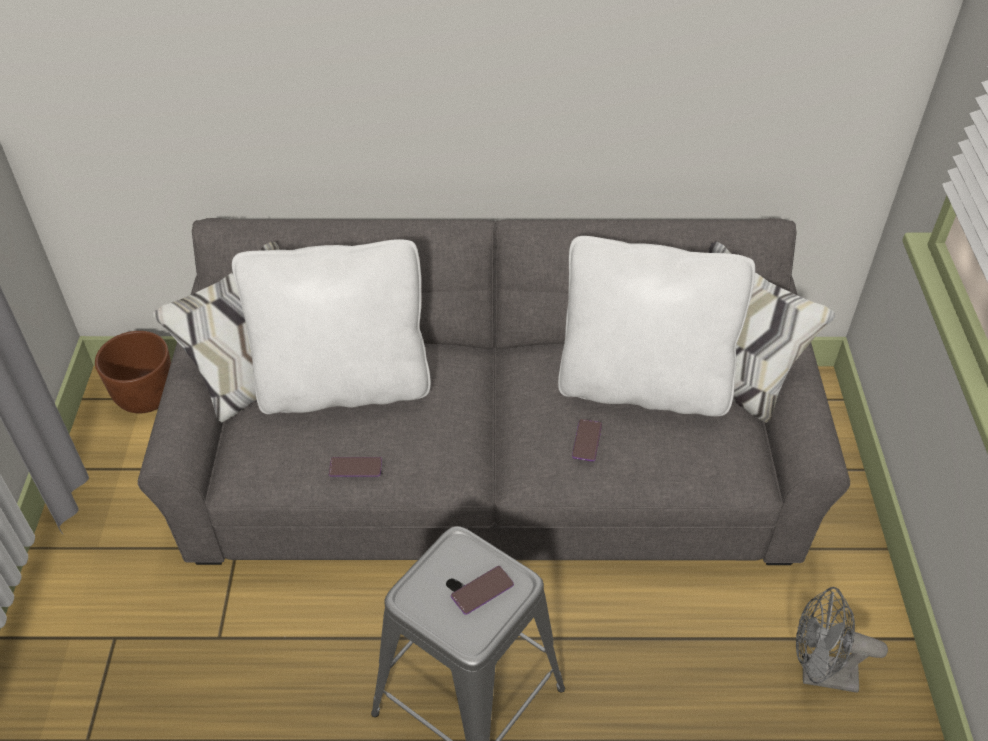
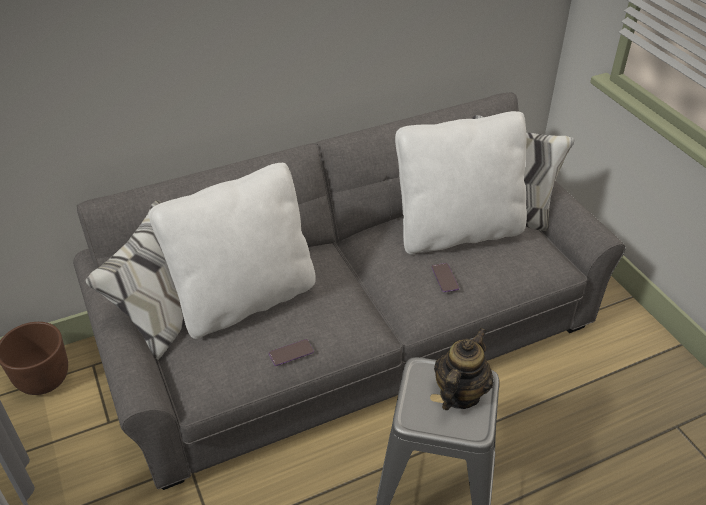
camera: 25 degrees left, 5 degrees down
(482, 590) = (459, 394): phone -> teapot
(819, 673) = (642, 388): grey fan -> none

